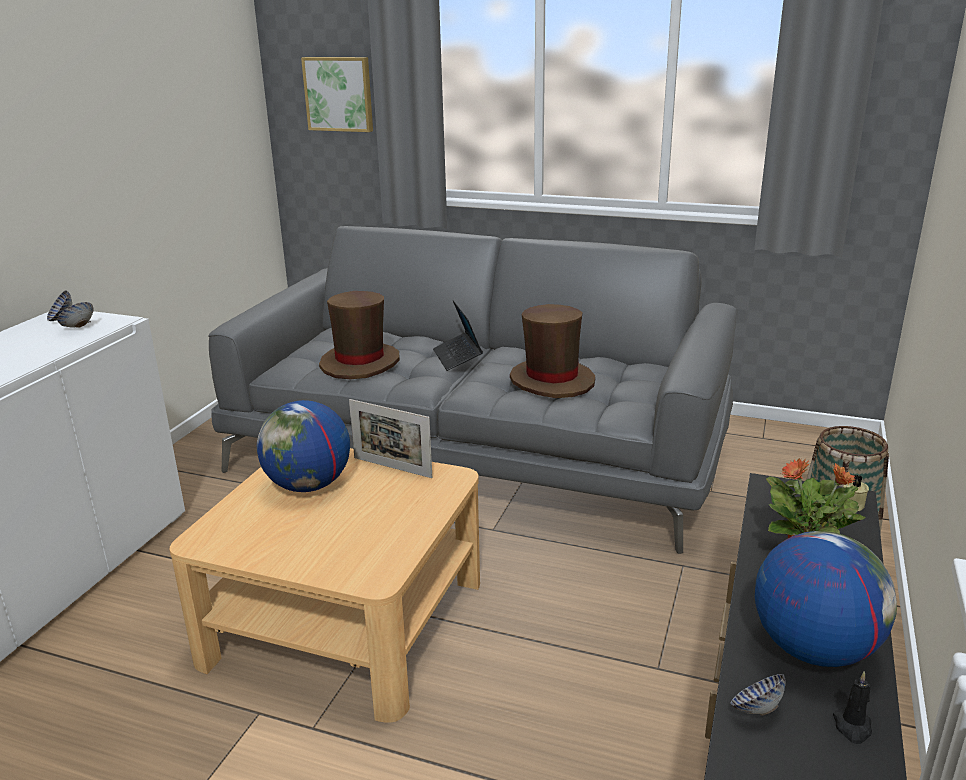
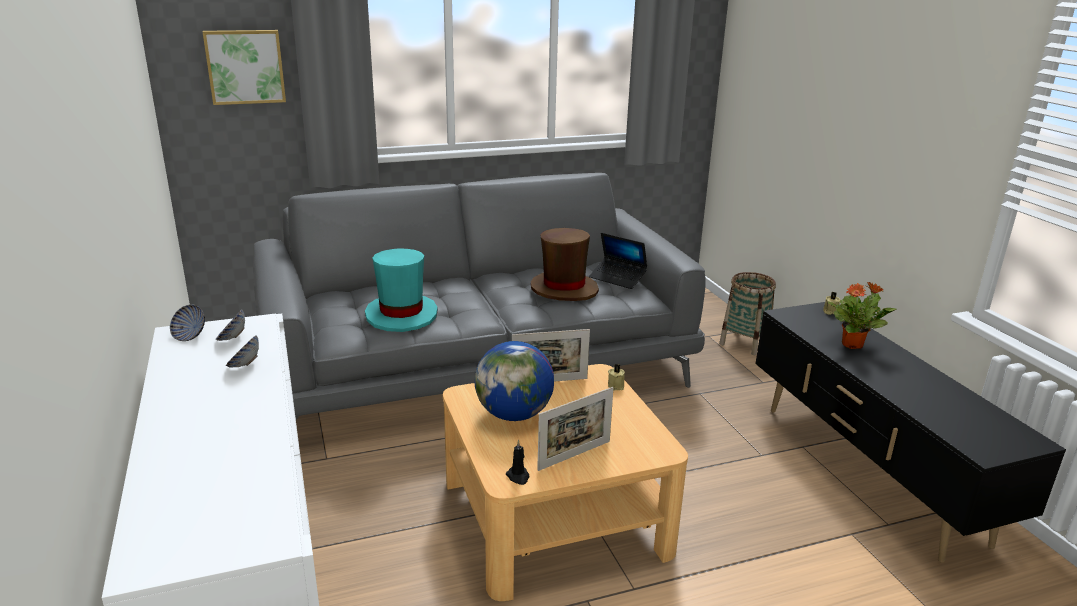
camera: 40 degrees left, 0 degrees up
(290, 544) = (574, 455): none -> picture frame
(360, 363) = (402, 315): brown hat -> turquoise hat
(447, 496) = (616, 385): none -> beige candle
(457, 357) = (470, 290): laptop -> laptop (618, 278)
(755, 709) = (942, 421): bowl -> bowl (244, 365)
(813, 648) = (919, 385): globe -> none
(852, 727) = (980, 411): black candle -> black candle (518, 477)

